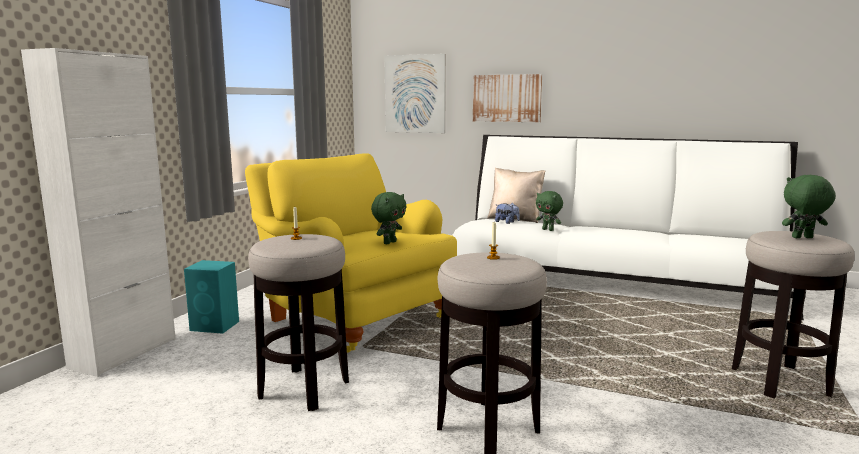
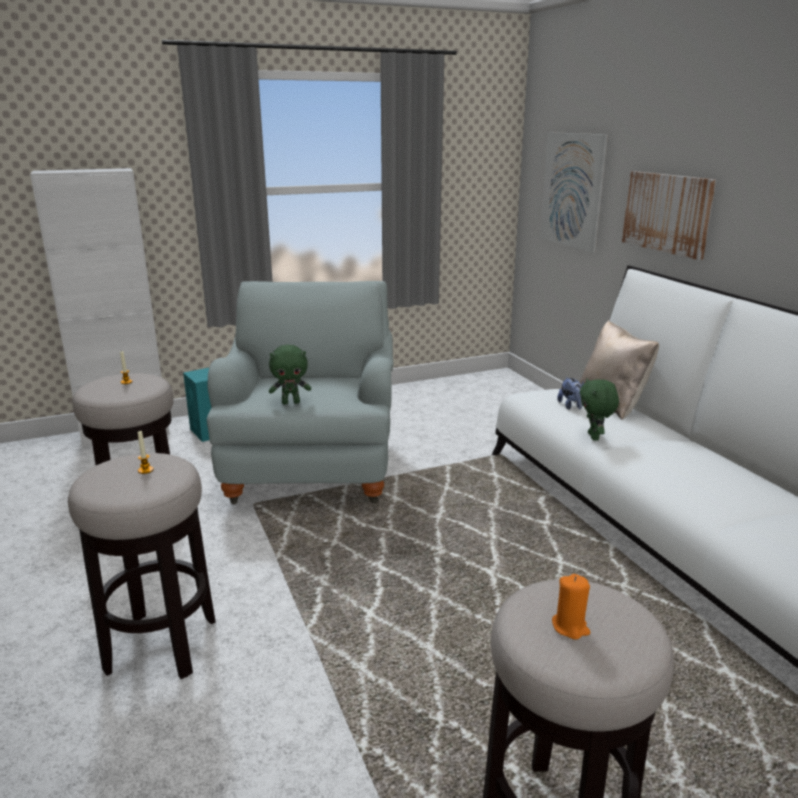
camera: 45 degrees right, 10 degrees up
(354, 316) = (313, 467): yellow armchair -> grey armchair
(802, 238) = (570, 627): green plush toy -> orange candle

